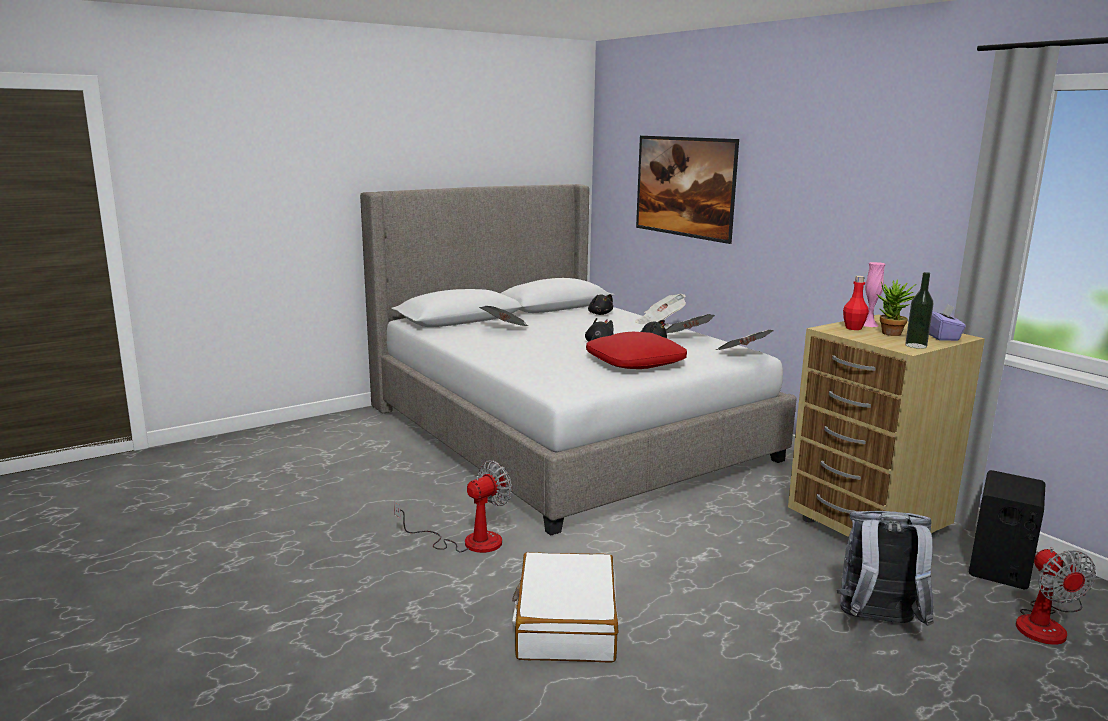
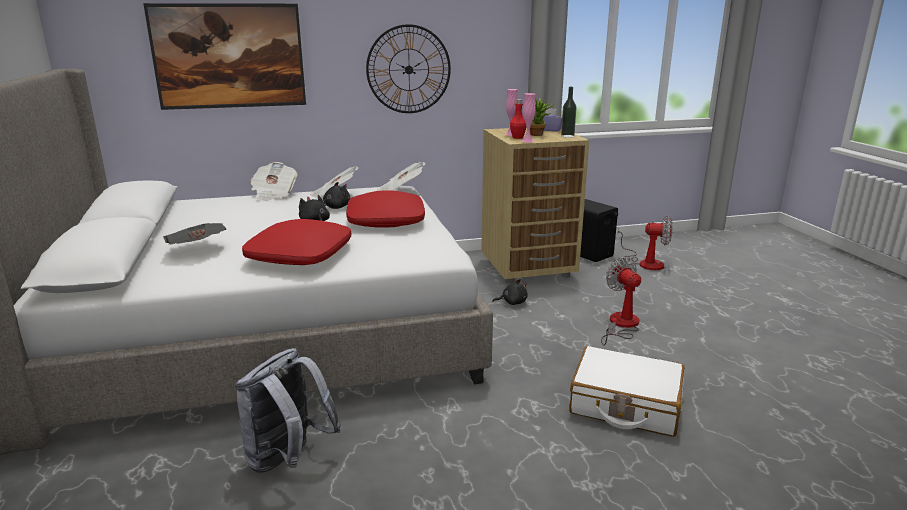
camera: 70 degrees left, 5 degrees up
(469, 542) = (470, 431): fan -> fan (621, 325)
(519, 352) = (299, 255): none -> red pillow
(600, 314) = (205, 207): black plush toy -> black plush toy (512, 302)
(829, 222) = (408, 69): none -> wall clock
(842, 332) = (527, 141): none -> pink vase
(877, 622) = (639, 299): grey backpack -> grey backpack (288, 460)

